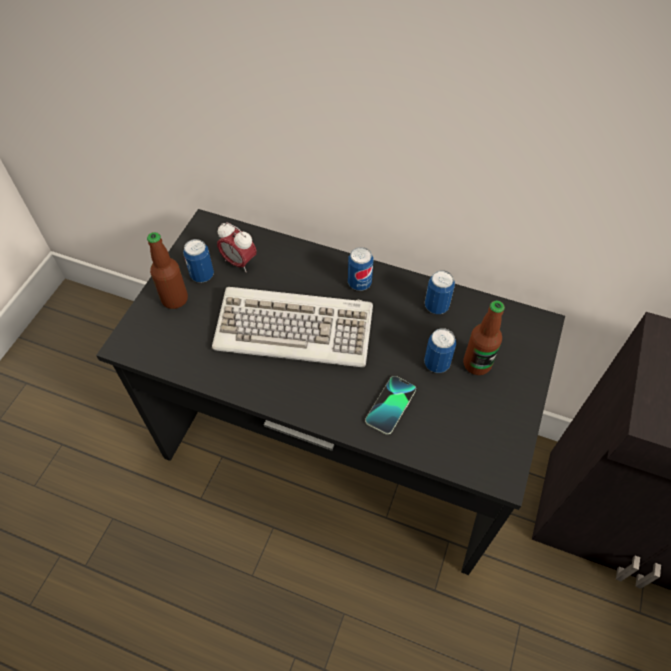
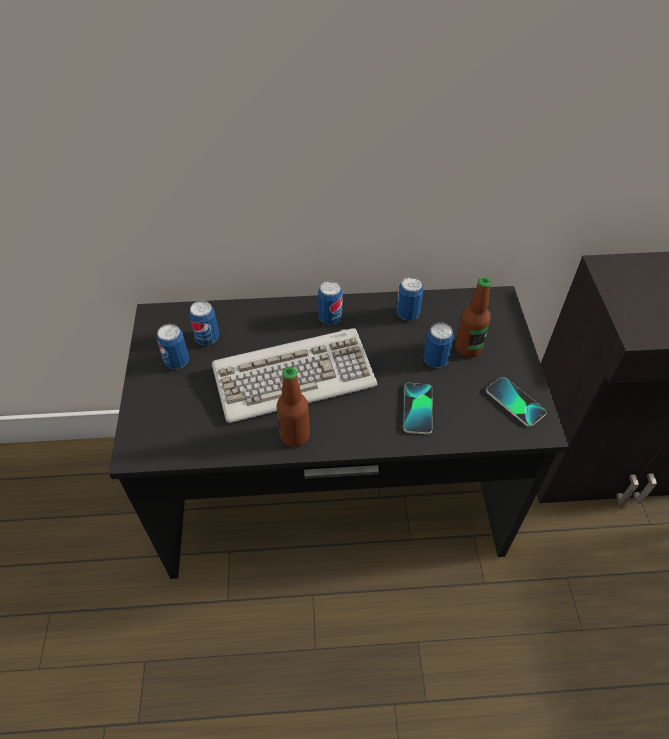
camera: 25 degrees left, 5 degrees down
(175, 299) = (162, 392): bottle -> bottle (295, 435)
(239, 262) = (207, 338): alarm clock -> can
(491, 438) = (515, 402): none -> phone

